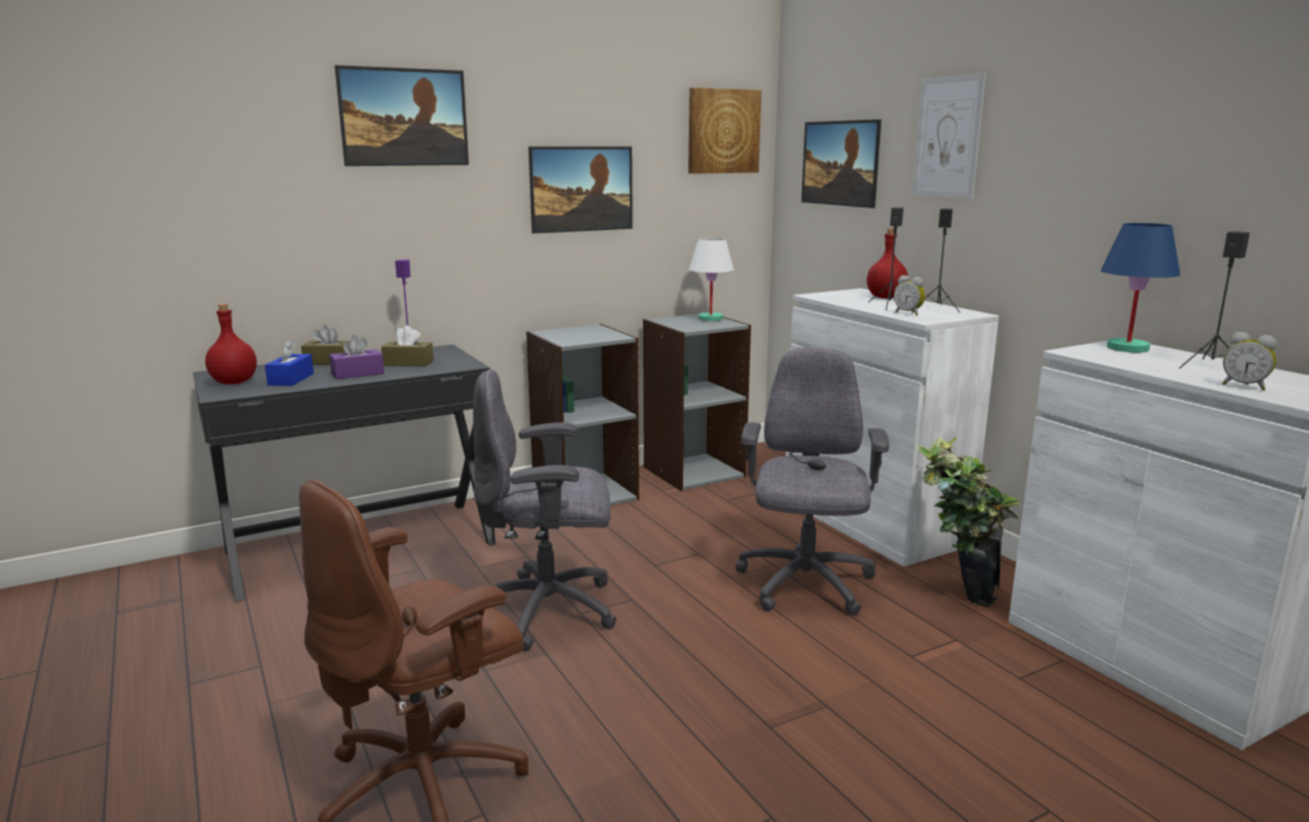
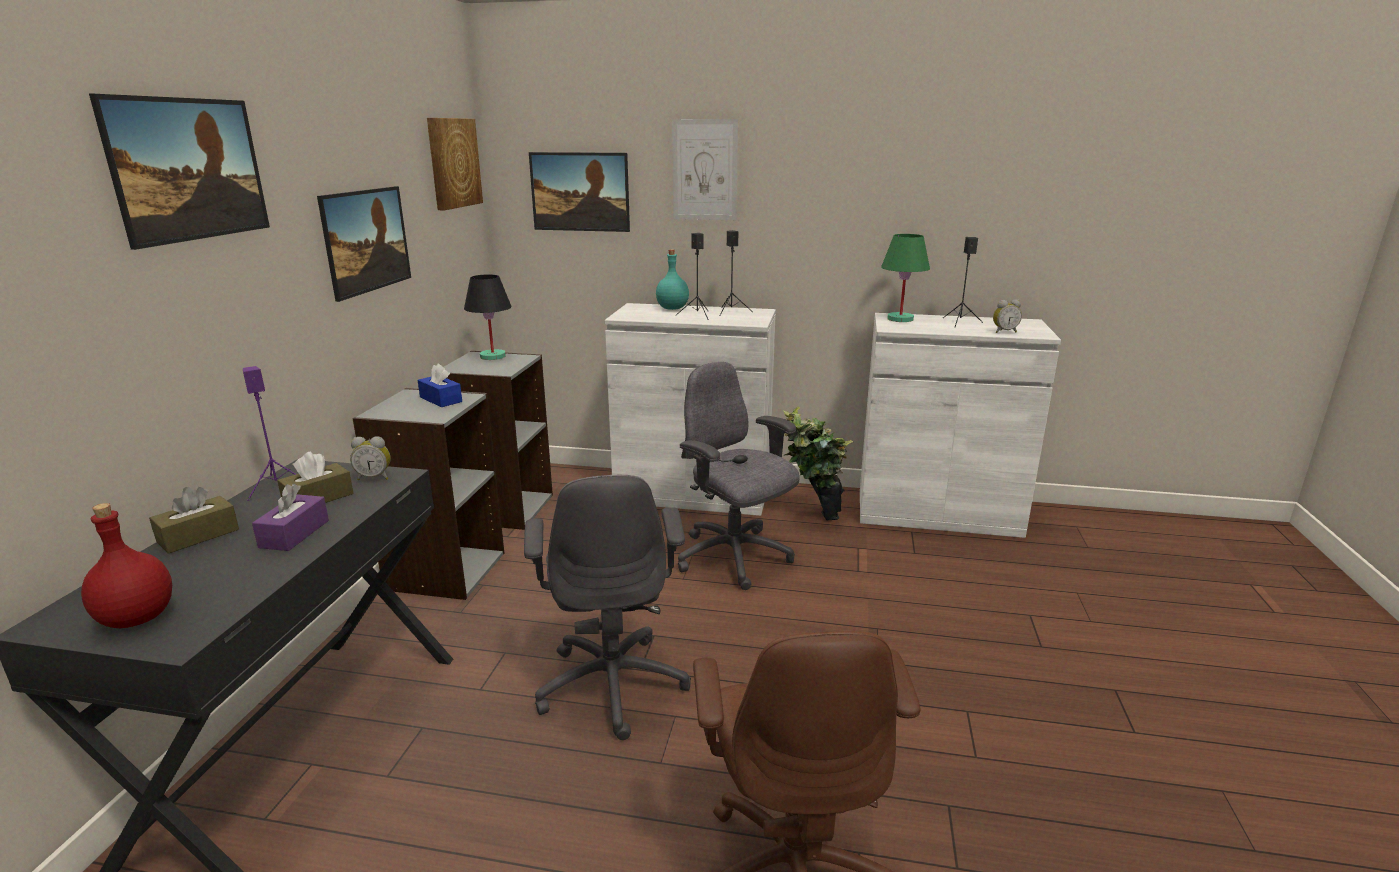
camera: 50 degrees left, 5 degrees up
(291, 379) = (220, 577): blue tissue box -> blue tissue box (441, 399)
(549, 610) = (613, 683): grey office chair -> grey office chair turned 45 degrees counterclockwise
(710, 318) = (492, 356): white table lamp -> black table lamp
(885, 297) = (672, 308): red bottle -> turquoise bottle
(909, 313) = (730, 319): alarm clock -> alarm clock (374, 477)
(1126, 348) = (899, 319): blue table lamp -> green table lamp

